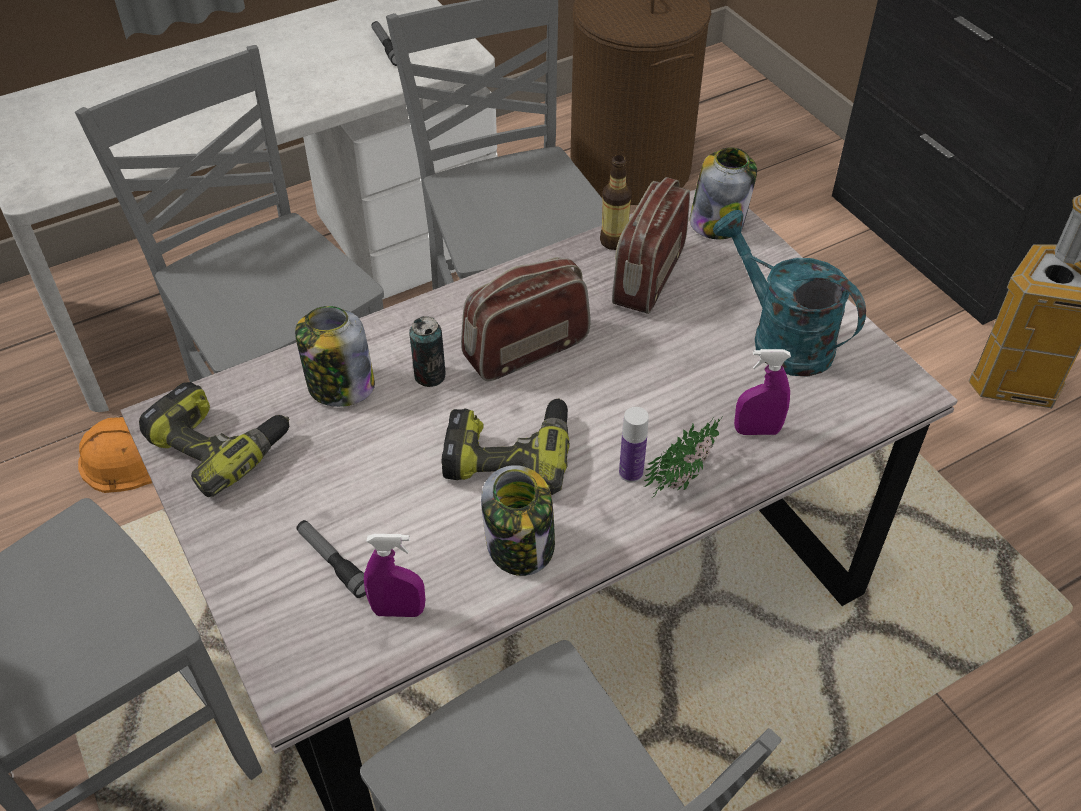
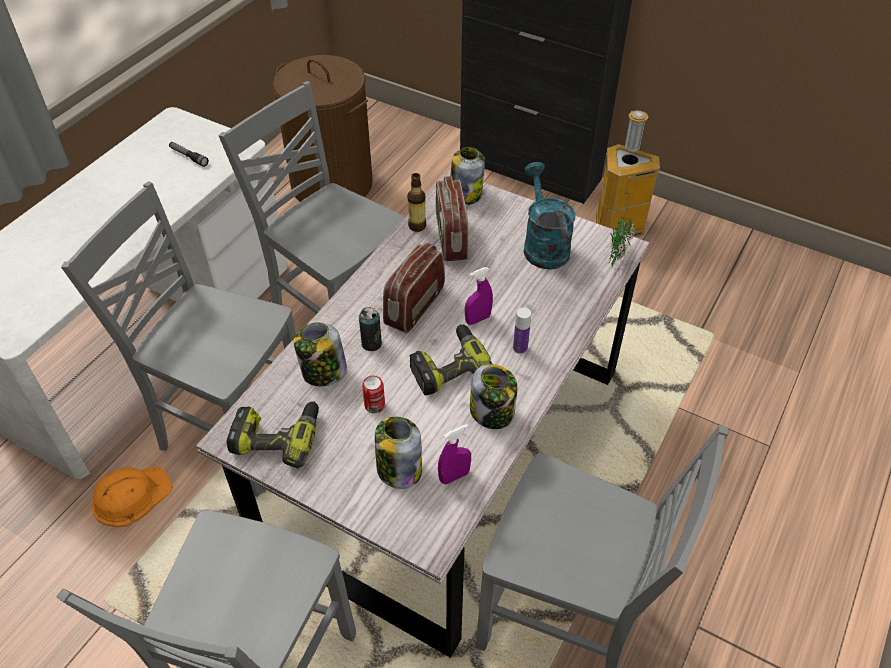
camera: 30 degrees left, 0 degrees up
(333, 562) = (398, 469): flashlight -> jar
(370, 460) = (374, 405): none -> can
(686, 479) = (550, 339): potted plant -> potted plant (616, 255)
(757, 430) = (566, 298): purple spray bottle -> purple spray bottle (478, 319)
(780, 338) = (543, 245): turquoise watering can -> turquoise watering can turned 60 degrees clockwise

